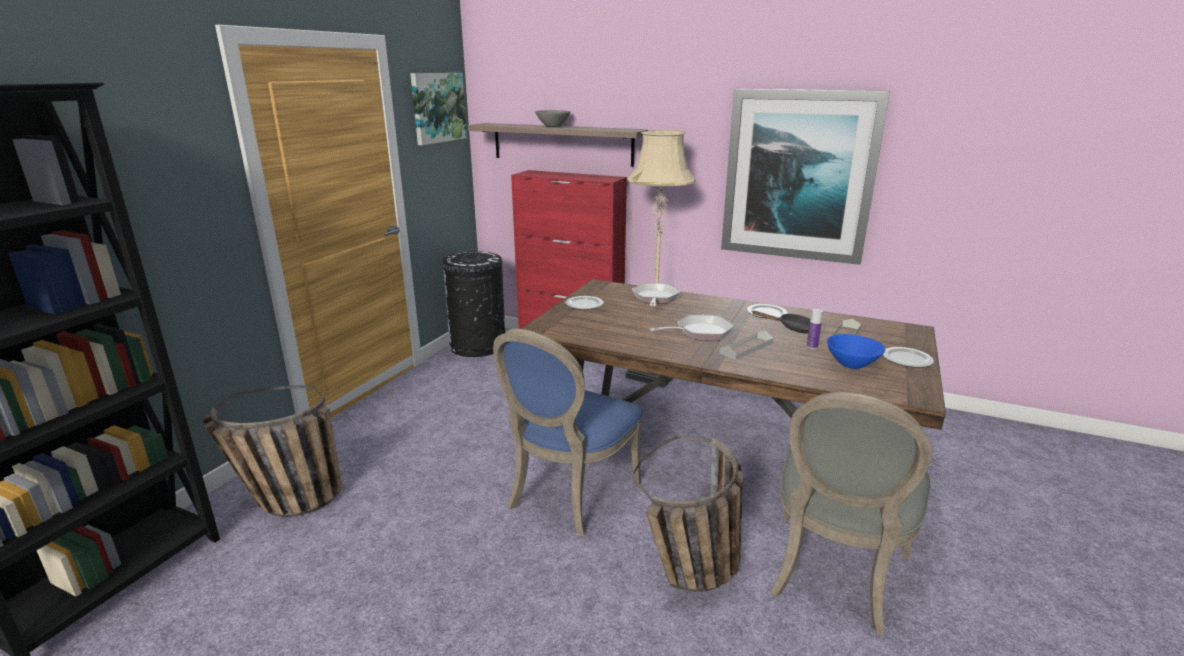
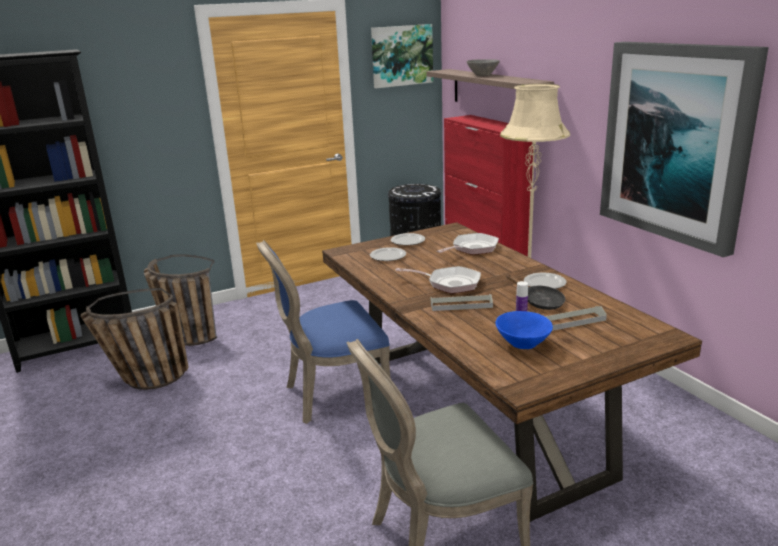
camera: 40 degrees right, 0 degrees up
(694, 578) = (337, 483): basket -> basket (142, 381)
(907, 359) = (590, 357): plate -> plate (388, 256)

